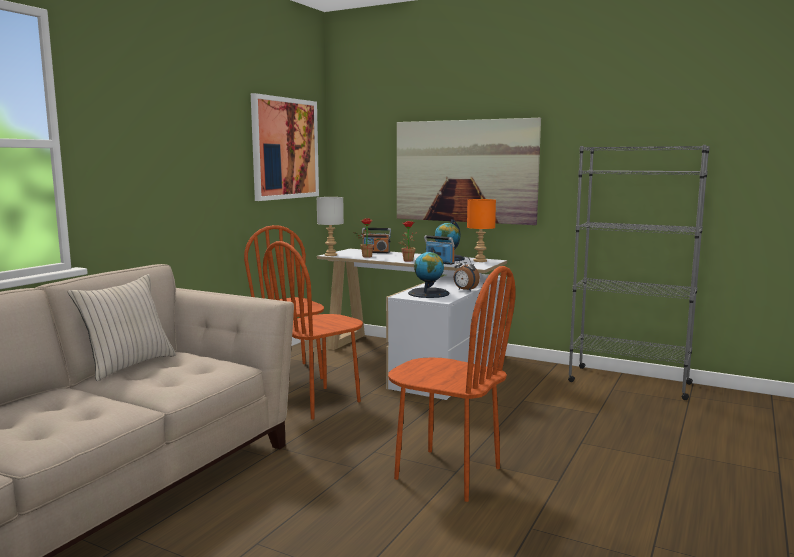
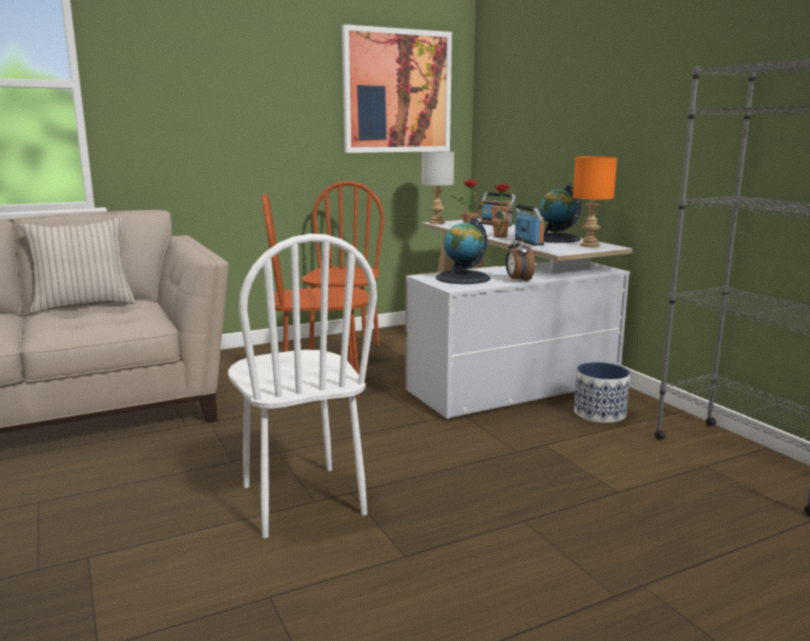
camera: 35 degrees right, 5 degrees up
(447, 473) = (301, 500): brown chair -> white chair
(465, 171) = (597, 116): picture -> none
(520, 375) = (599, 413): none -> planter

